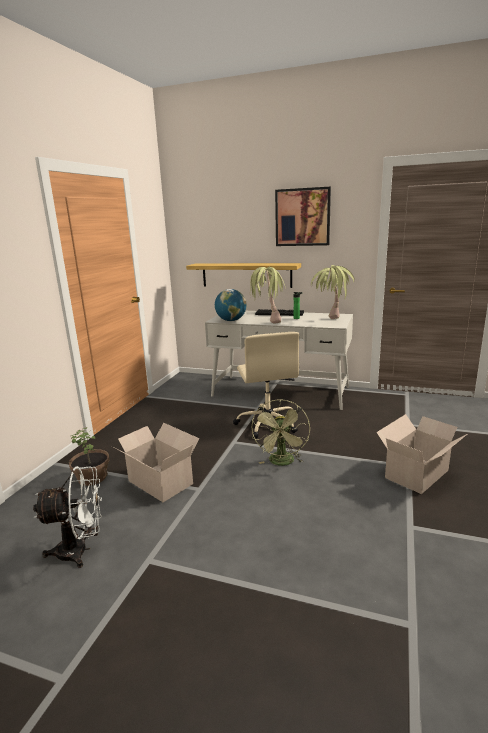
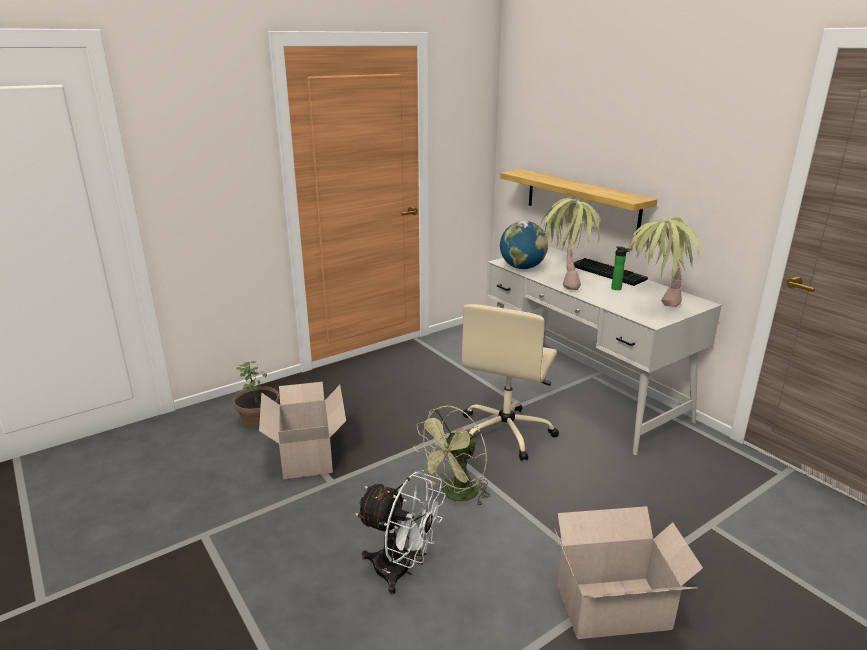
camera: 35 degrees right, 5 degrees up
(80, 550) = (170, 492): white fan -> white fan (401, 571)
(302, 217) = (670, 123): picture -> none

